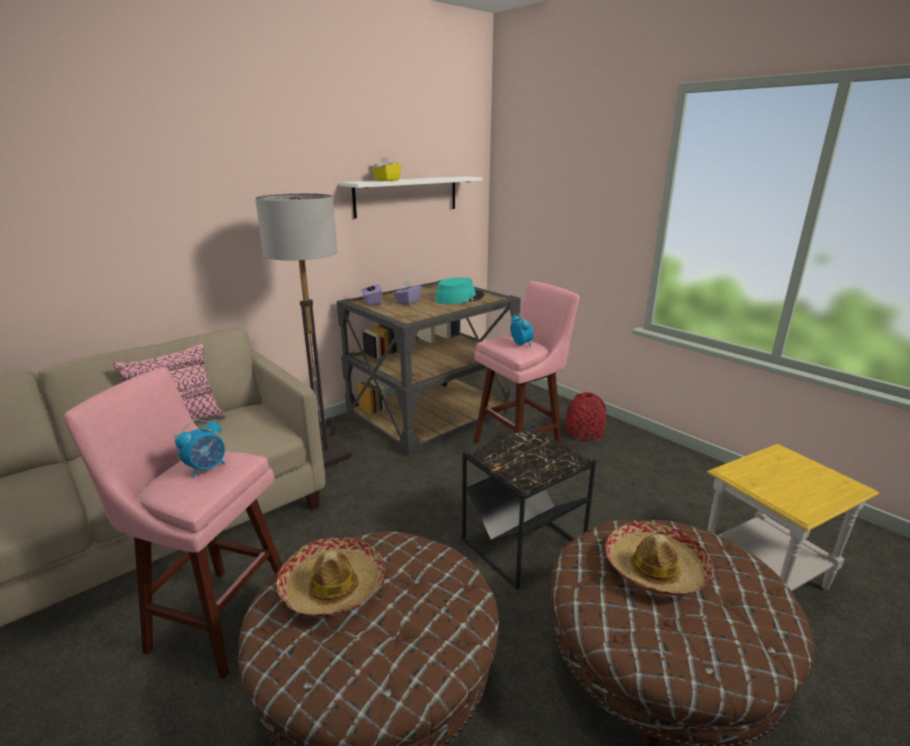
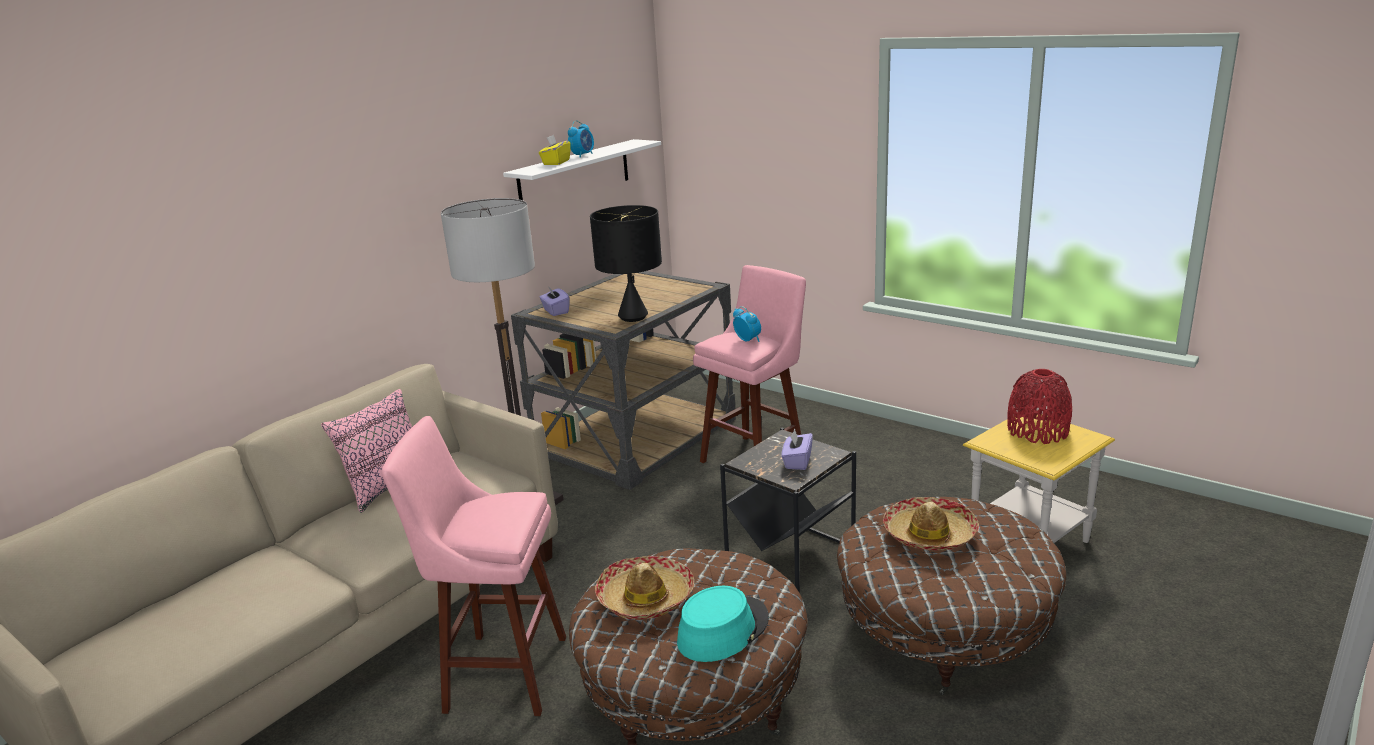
camera: 10 degrees left, 0 degrees up
(207, 468) = (498, 509): alarm clock -> alarm clock (583, 155)
(408, 301) = (599, 305): purple tissue box -> purple tissue box (797, 461)
(428, 313) = (633, 318): none -> black table lamp
(459, 298) = (657, 293): turquoise hat -> turquoise hat (722, 630)
(584, 432) = (823, 432): red vase -> red vase (1037, 431)

